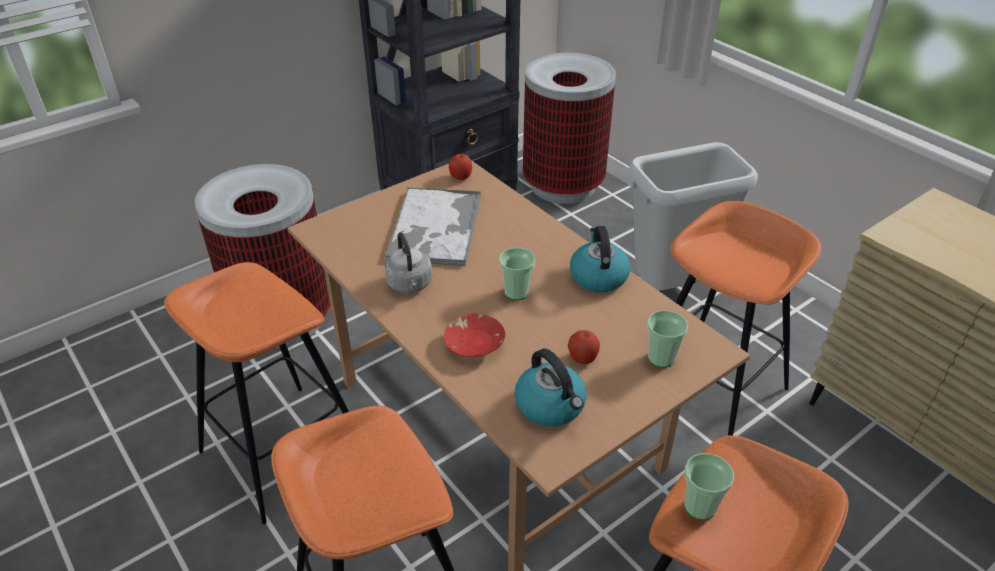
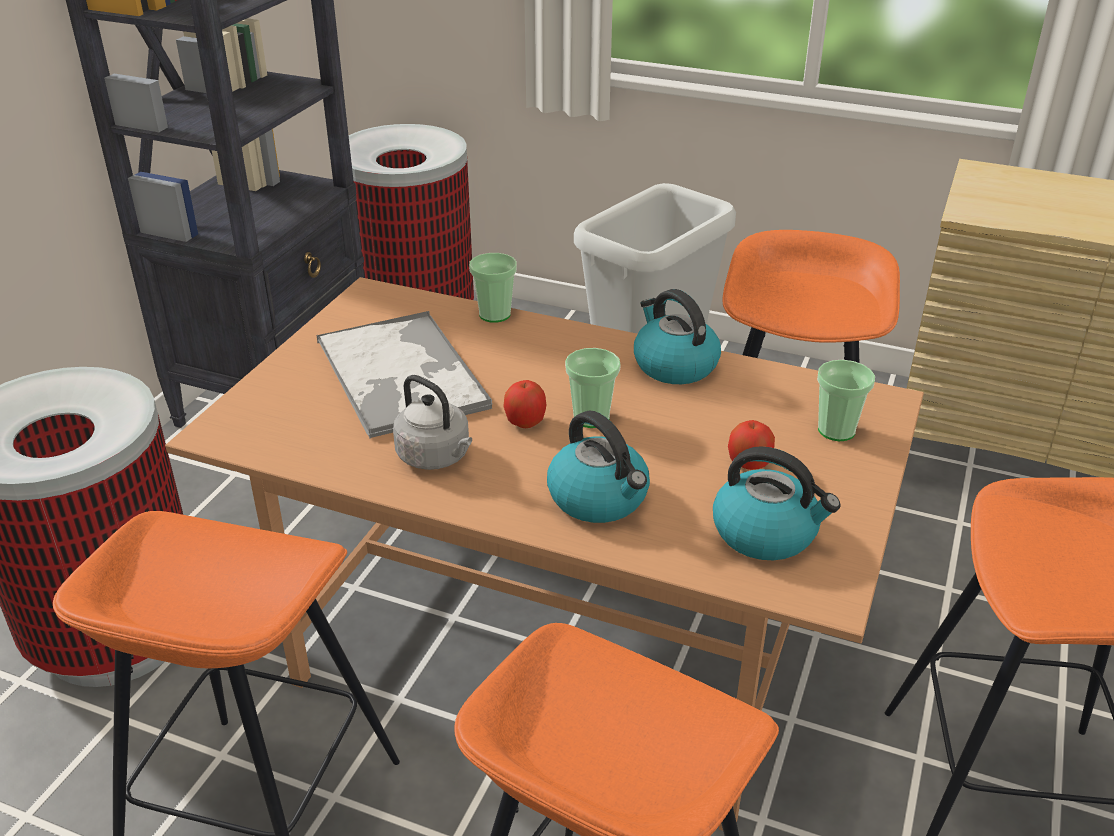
camera: 30 degrees left, 5 degrees down
(461, 177) = (378, 303): apple -> apple (525, 422)
(475, 344) = (599, 498): red bowl -> kettle
(699, 507) = (1034, 574): cup -> cup (494, 314)

